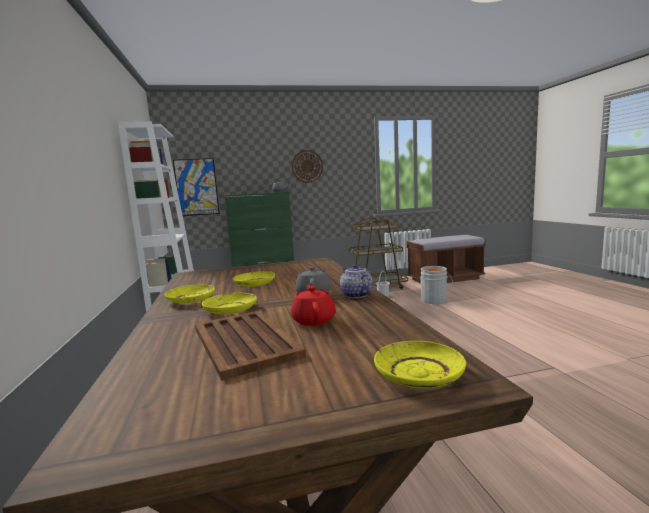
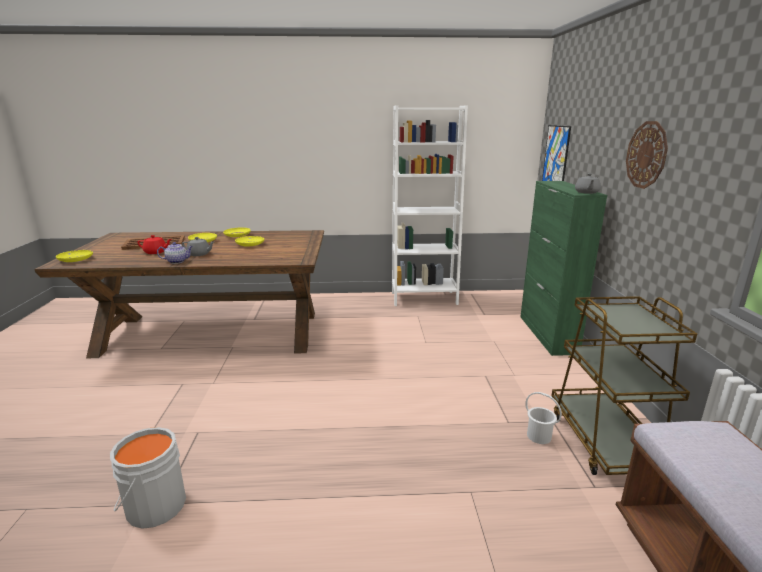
camera: 100 degrees right, 10 degrees up
(434, 301) = (487, 494): grey bucket -> grey bucket (153, 506)

